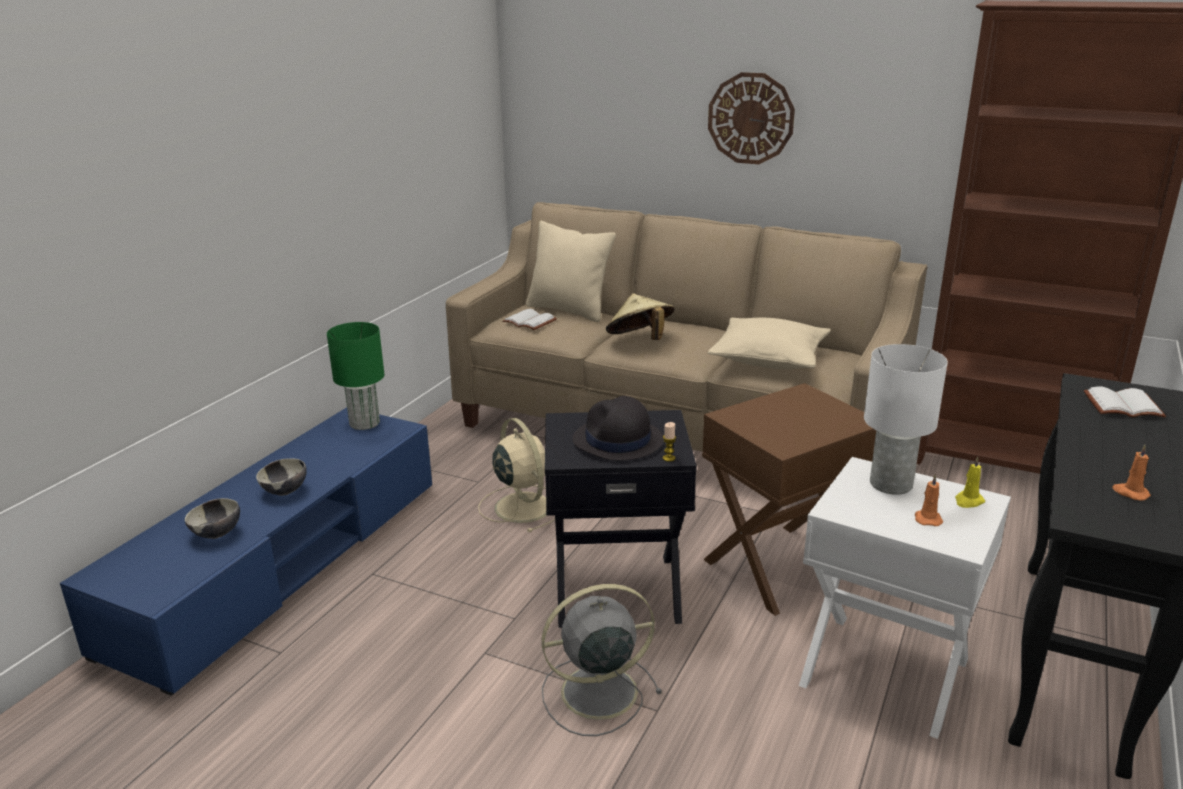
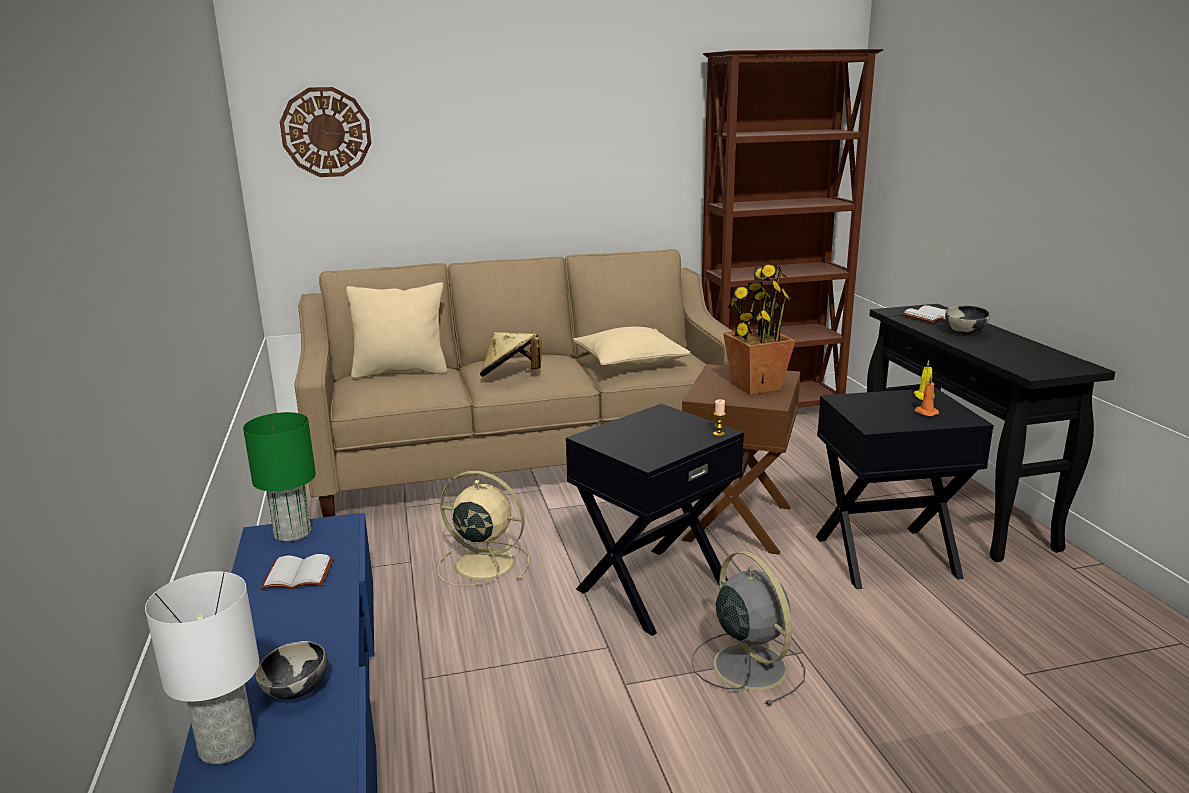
camera: 40 degrees left, 5 degrees down
(285, 491) = (309, 621): bowl -> bowl (965, 333)
(531, 321) = (385, 387): white book -> white book (300, 574)
(595, 692) = (747, 664): grey fan -> grey fan turned 120 degrees clockwise
(617, 441) = (661, 436): black hat -> none
(750, 118) = (523, 164): wall clock -> wall clock (326, 132)
(801, 424) = (755, 387): none -> potted plant
(884, 673) = (887, 557): white side table -> black side table
(891, 485) = (872, 402): white table lamp -> white table lamp (227, 747)
(1130, 493) = (1022, 354): orange candle -> none

